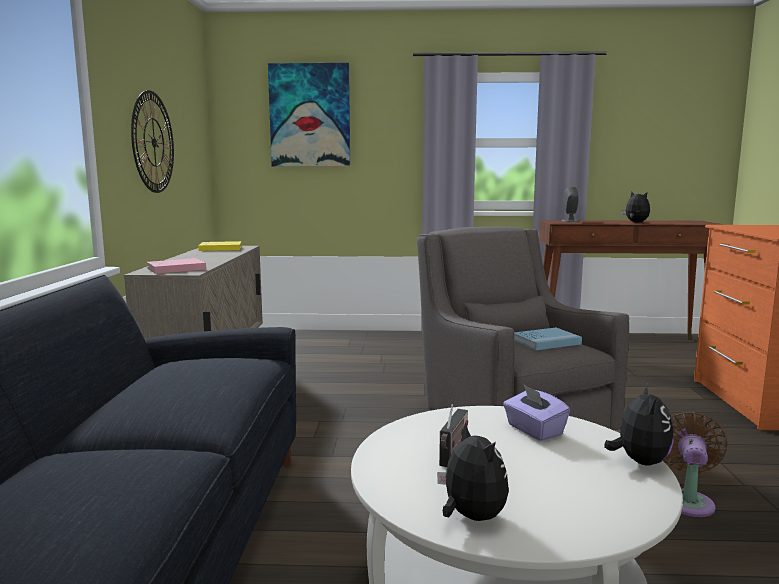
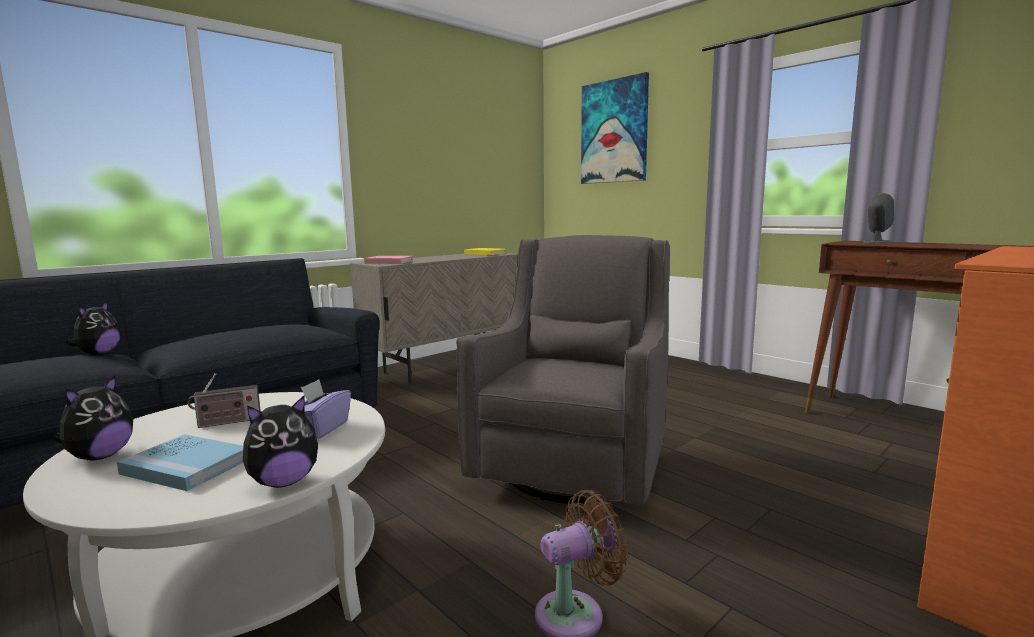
camera: 45 degrees right, 0 degrees up
(153, 142) = (439, 165): wall clock -> none
(546, 341) = (574, 370): blue book -> blue book (186, 466)
(635, 222) = (980, 246): plush toy -> plush toy (98, 354)

